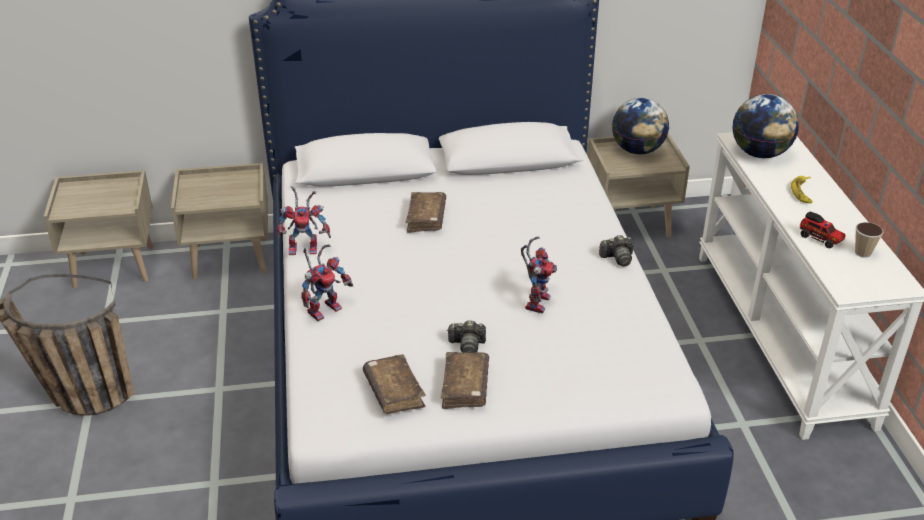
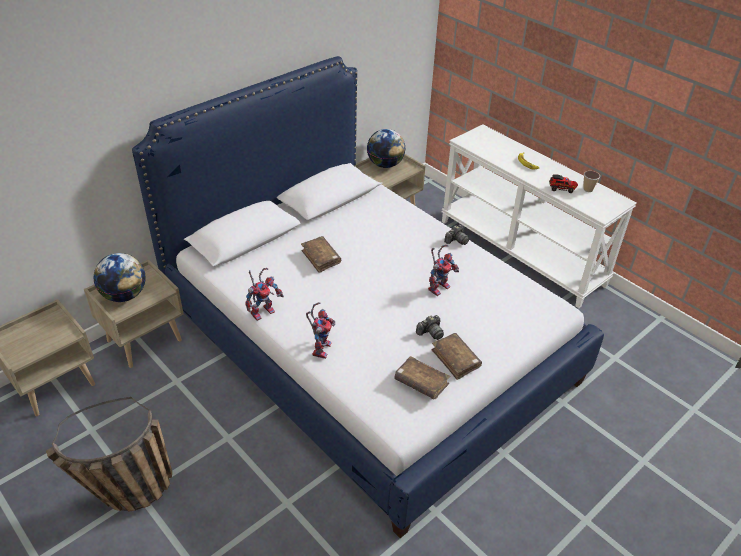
camera: 35 degrees left, 5 degrees up
(536, 300) = (439, 286): toy robot -> toy robot turned 60 degrees clockwise
(760, 154) = (484, 146): globe -> globe (124, 295)

